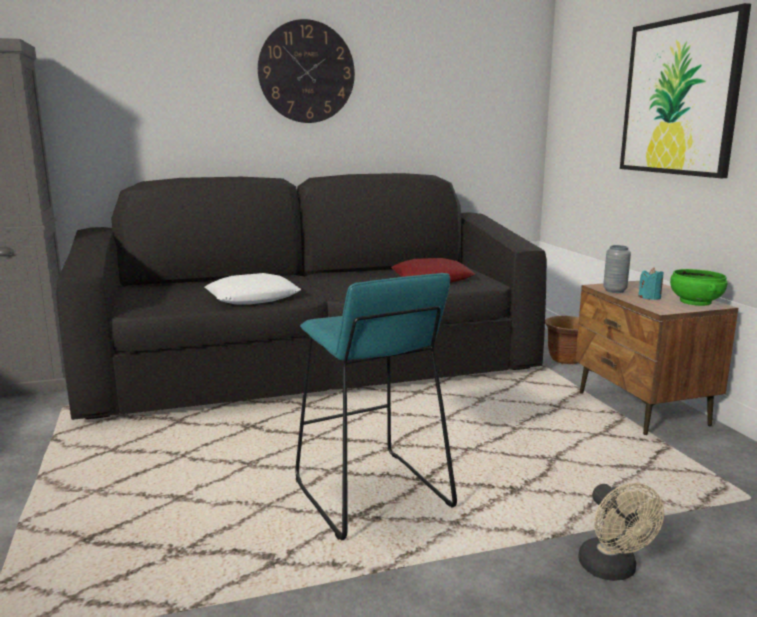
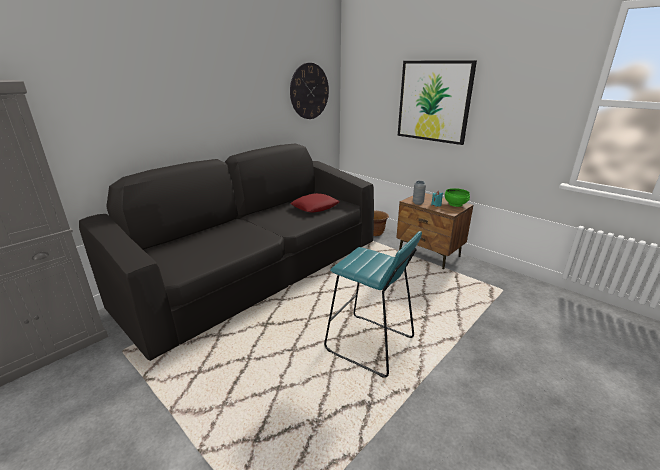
camera: 30 degrees left, 10 degrees up
(253, 298) = (237, 245): white pillow -> none
(306, 72) = (218, 85): wall clock -> wall clock (309, 91)
(612, 570) = (493, 345): beige fan -> none

